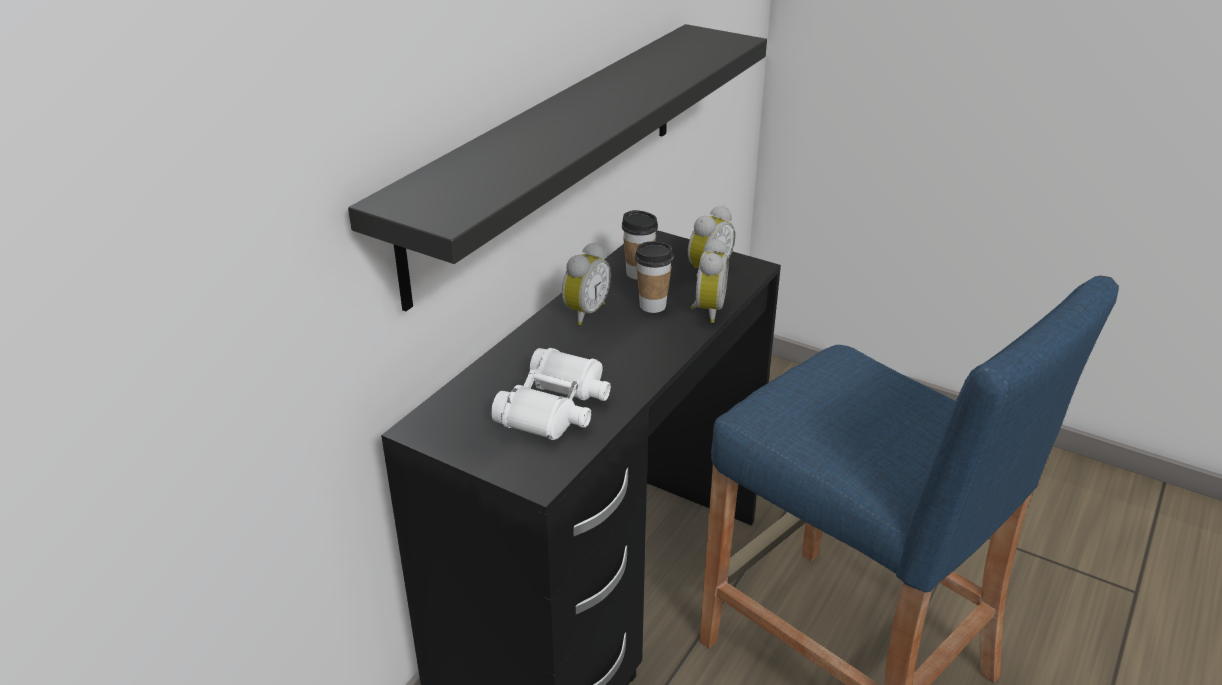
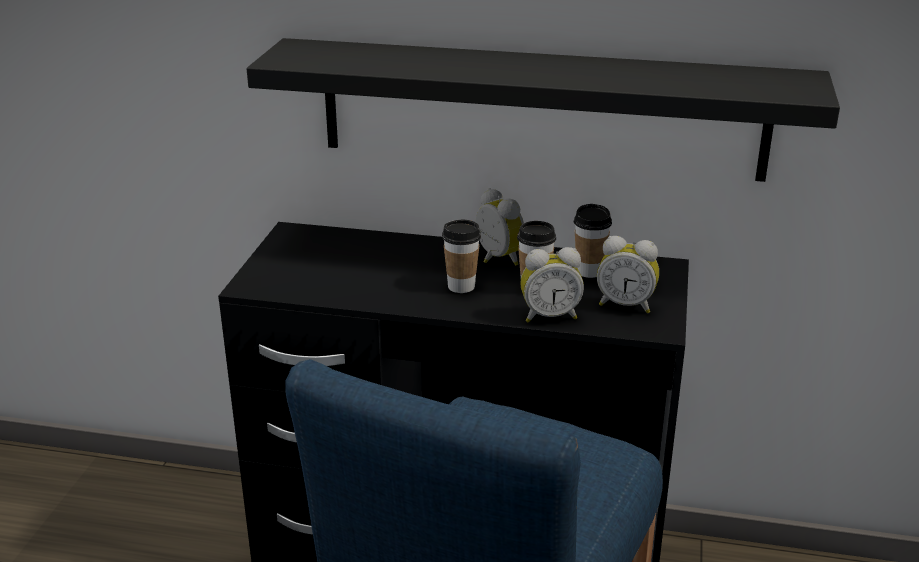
camera: 70 degrees right, 5 degrees down
(556, 407) = (344, 275): white binoculars -> none
(584, 312) = (496, 259): alarm clock -> alarm clock turned 135 degrees counterclockwise
(626, 342) = (461, 286): none -> cup

